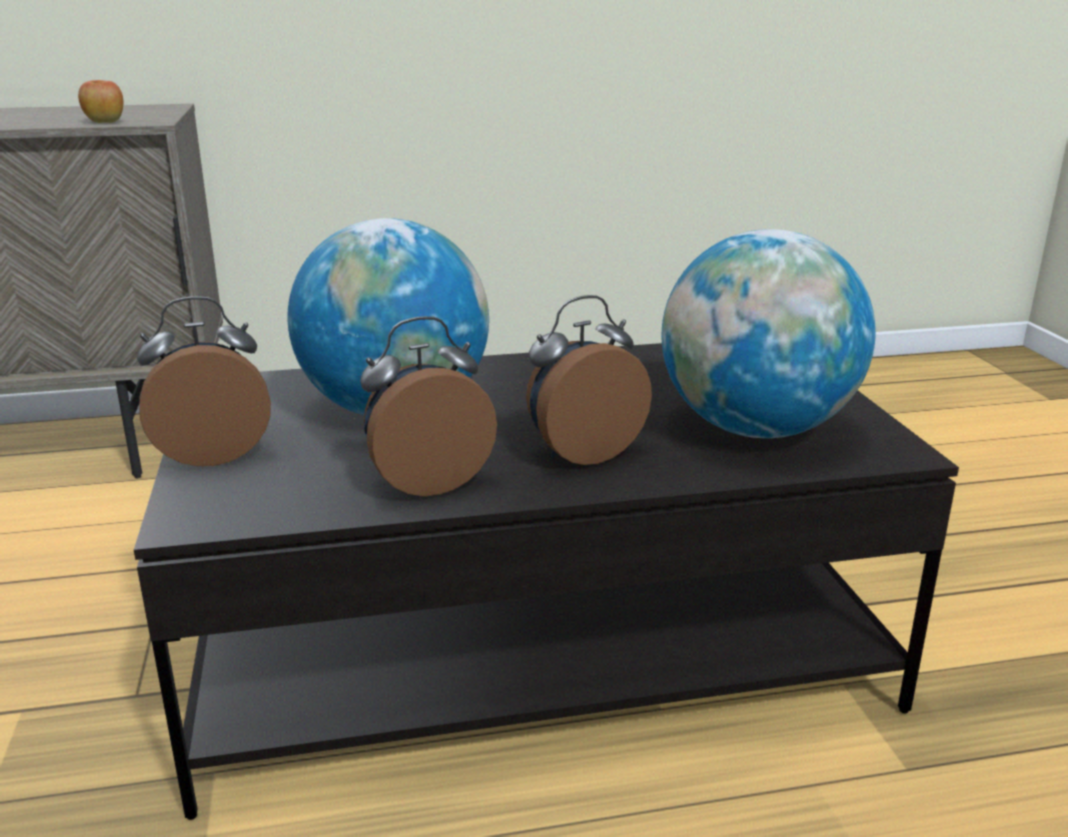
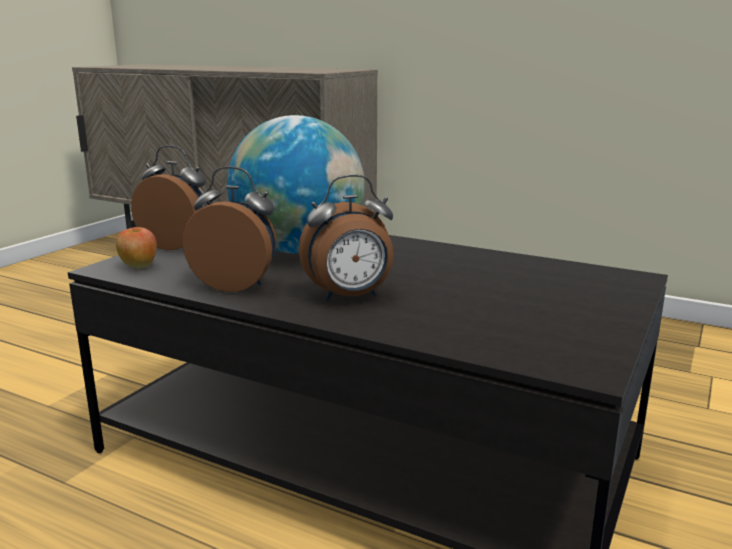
camera: 40 degrees right, 5 degrees down
(105, 122) = (297, 71): apple -> apple (138, 266)
(582, 452) = (350, 297): alarm clock -> alarm clock turned 150 degrees clockwise
(756, 429) = (498, 320): globe -> none

